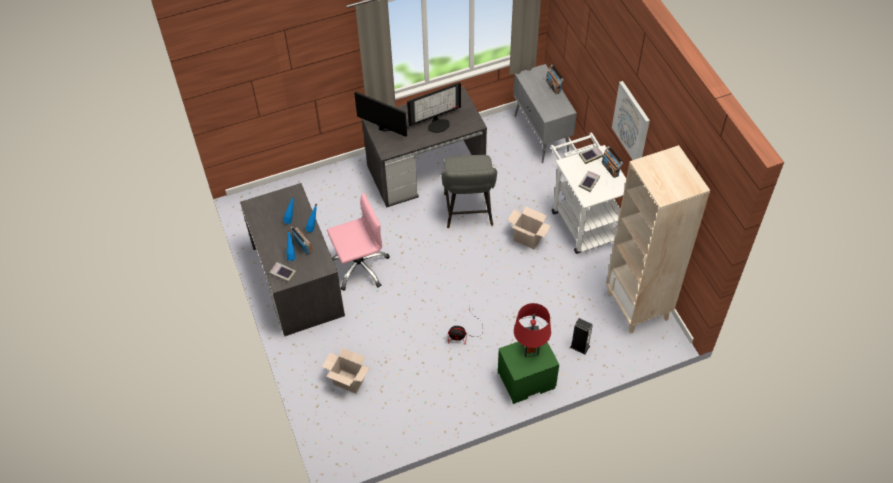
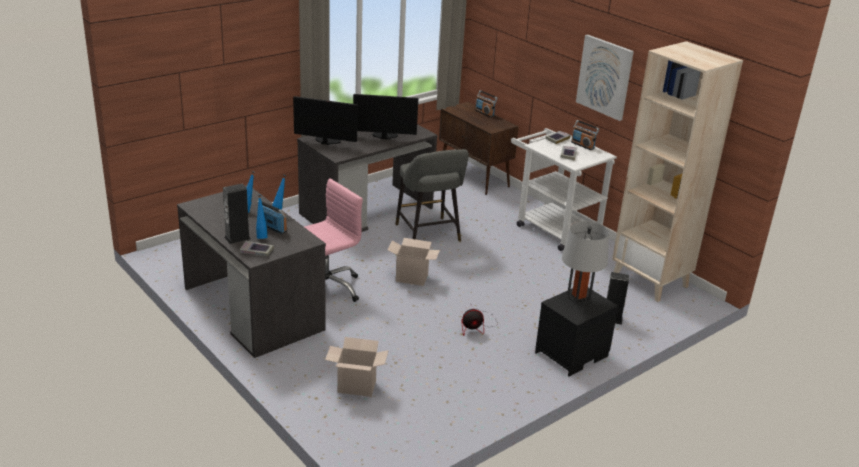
camera: 20 degrees left, 25 degrees down
(273, 254) = (237, 238): none -> speaker
(438, 124) = (384, 136): monitor -> monitor turned 135 degrees counterclockwise
(526, 381) = (571, 355): green nightstand -> black nightstand
(528, 238) = (504, 246): cardboard box -> cardboard box (413, 278)
(530, 350) = (578, 298): red table lamp -> grey table lamp
(541, 135) = (474, 178): grey cabinet -> brown cabinet

